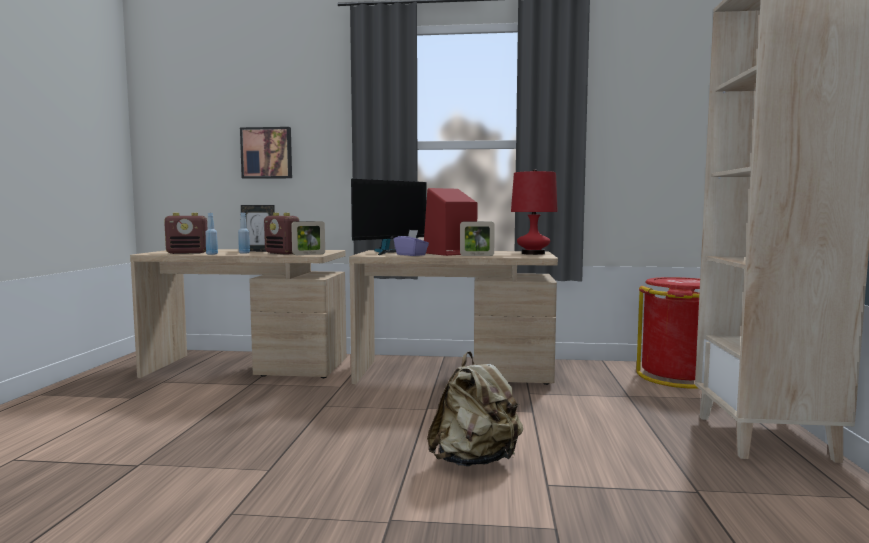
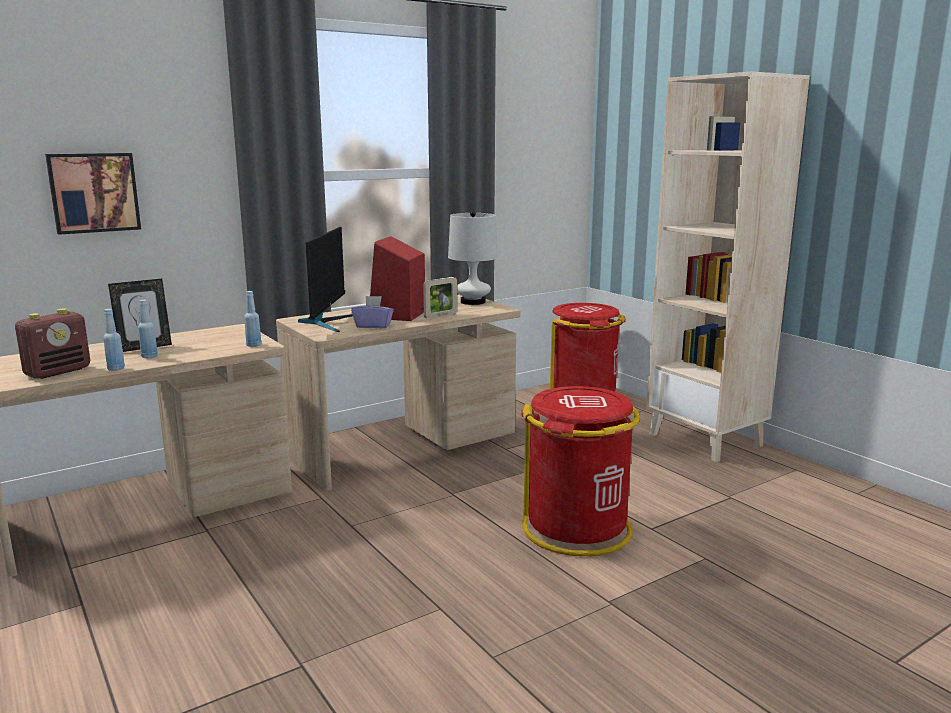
camera: 40 degrees left, 10 degrees up
(283, 253) = (207, 348): radio -> none
(309, 254) = (253, 345): picture frame -> blue bottle
(475, 461) = (577, 529): beige backpack -> red trash can
(533, 253) = (473, 302): red table lamp -> white table lamp

